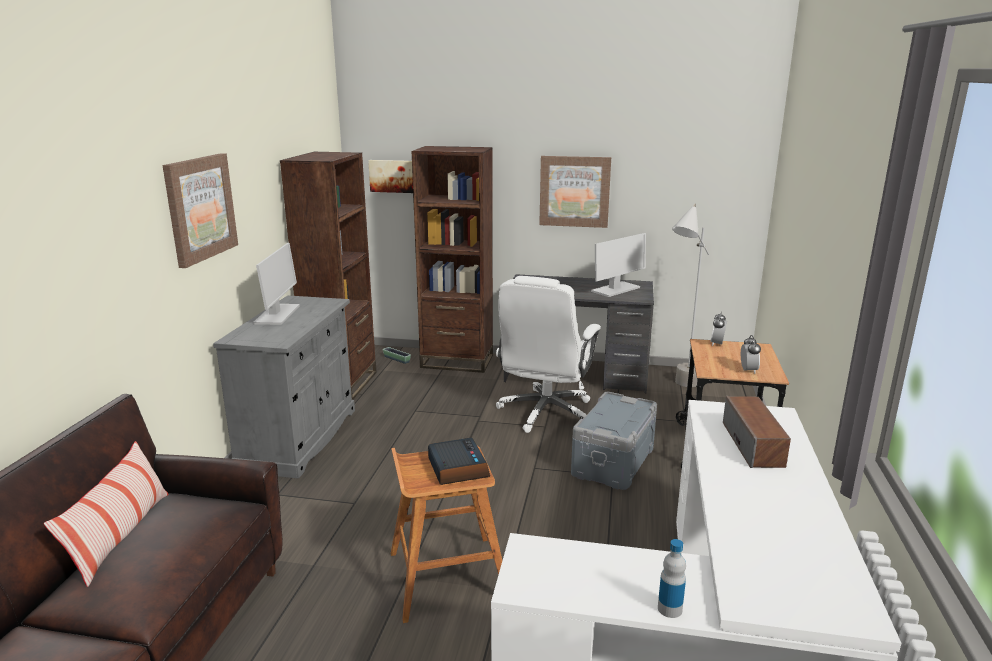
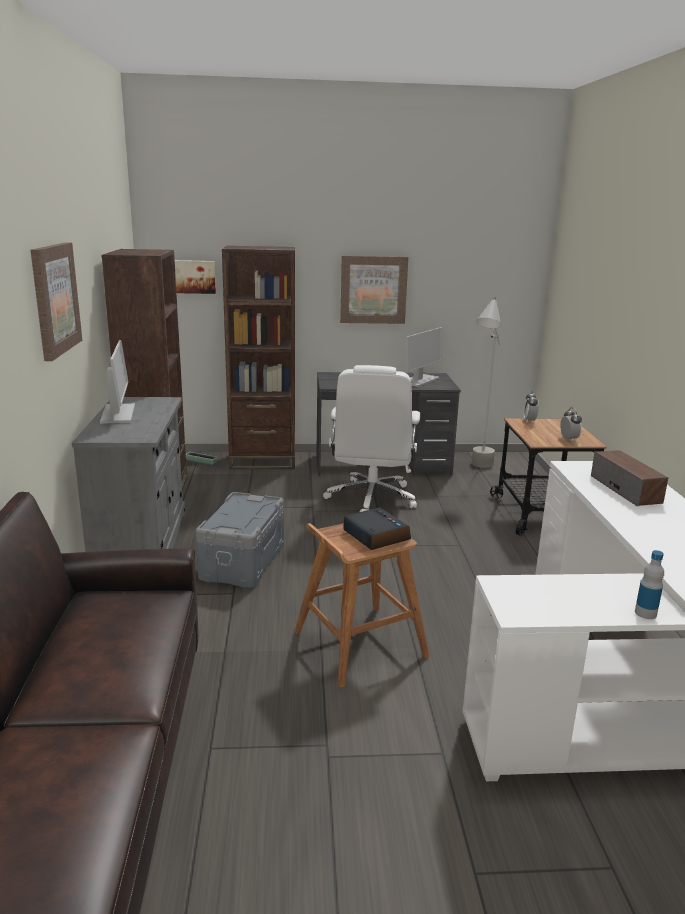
camera: 15 degrees left, 0 degrees up
(120, 536) = (65, 633): pillow -> none
(614, 462) = (455, 533): grey storage box -> grey storage box (244, 562)

